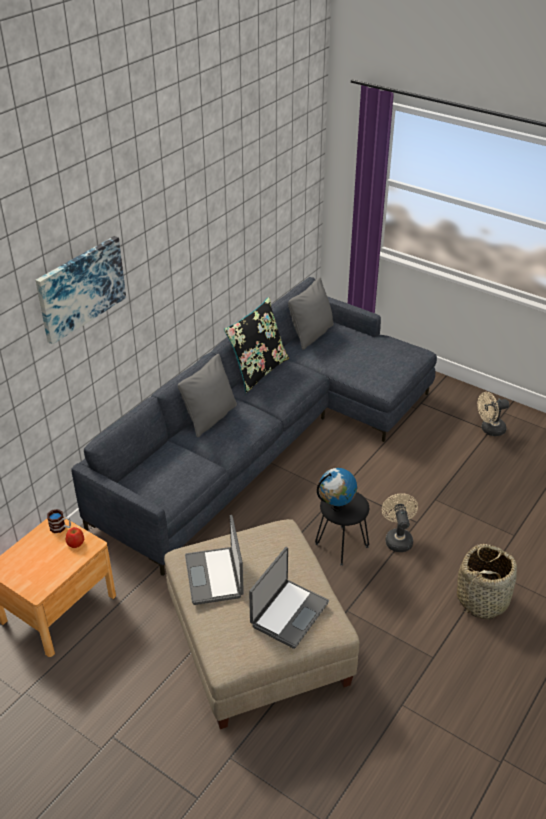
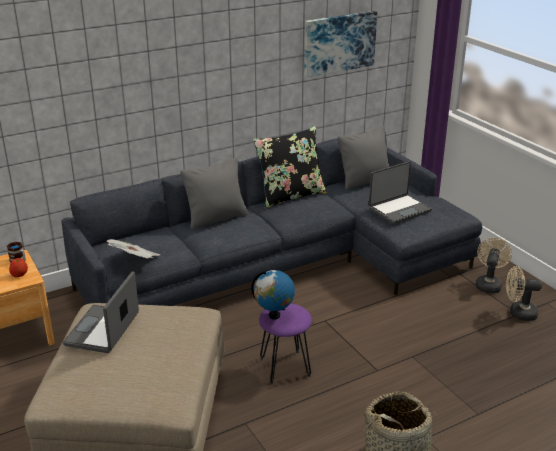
camera: 25 degrees right, 10 degrees down
(80, 288) = (89, 45): picture -> picture (339, 43)
(174, 490) = (135, 260): none -> newspaper
(288, 613) = (139, 379): laptop -> laptop (399, 209)
(342, 545) = (285, 366): black stool -> purple stool
(397, 538) = (346, 378): beige fan -> beige fan (488, 284)

